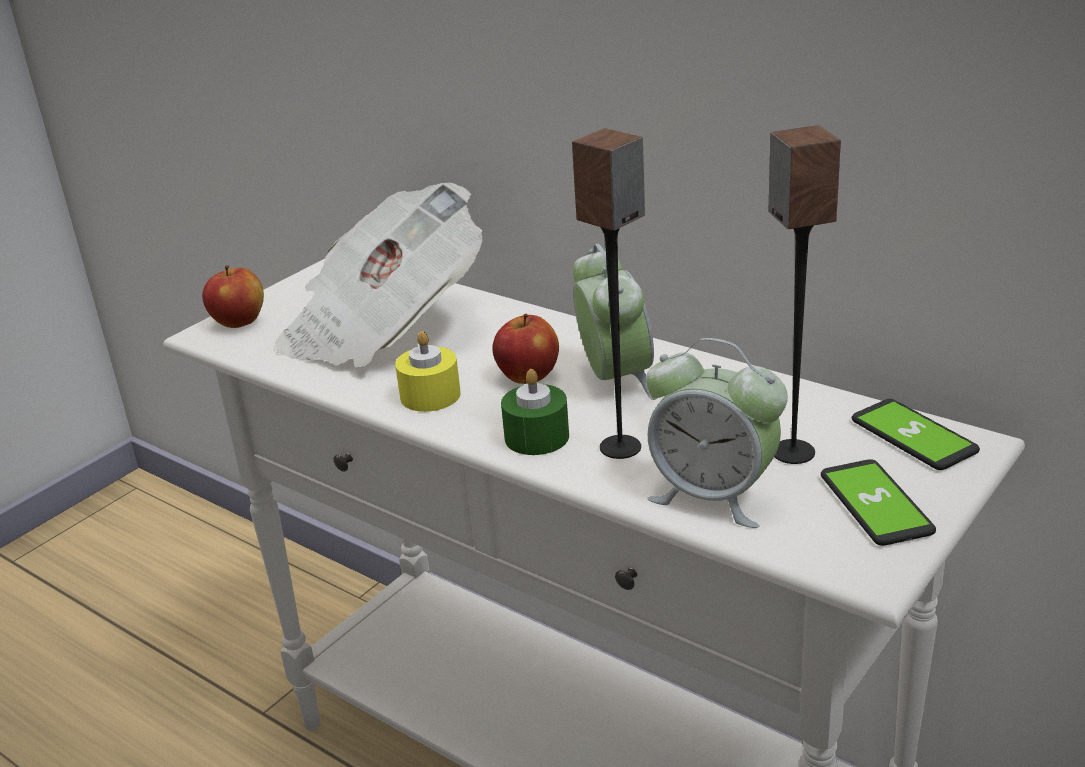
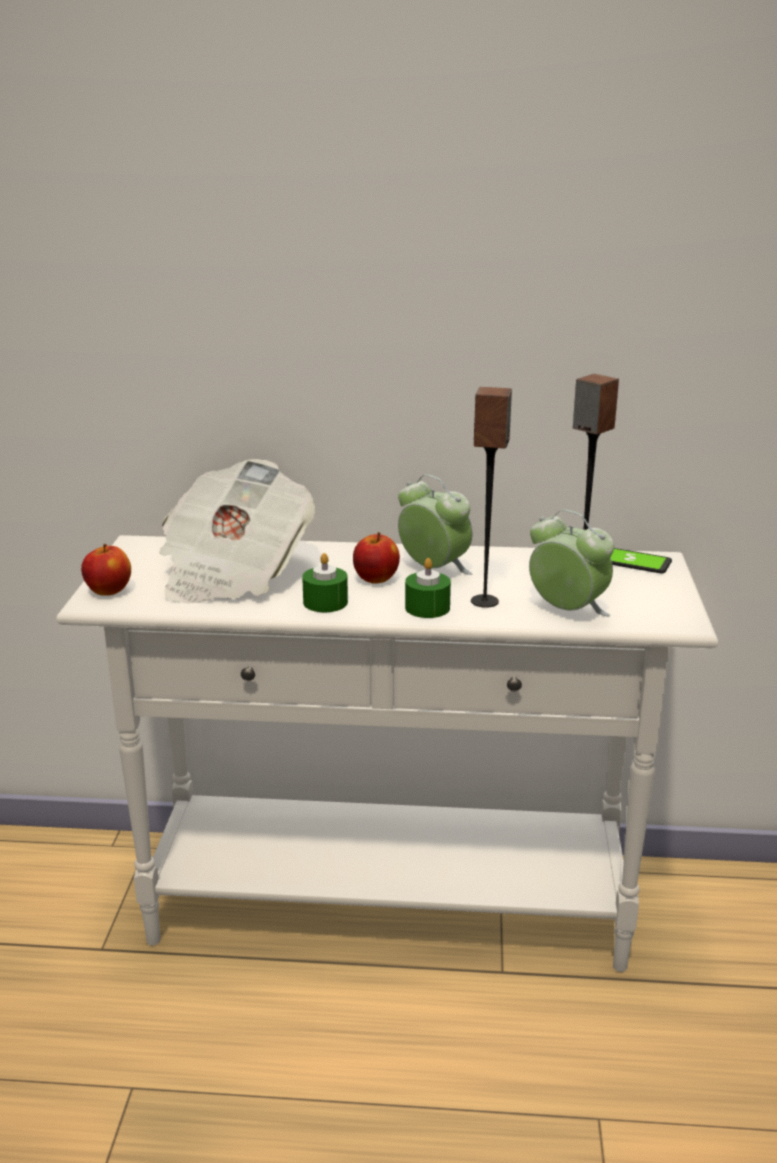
camera: 35 degrees left, 5 degrees down
(430, 395) = (325, 602): yellow candle -> green candle
(713, 496) = (567, 611): alarm clock -> alarm clock turned 135 degrees counterclockwise
(876, 504) = (651, 595): phone -> none

